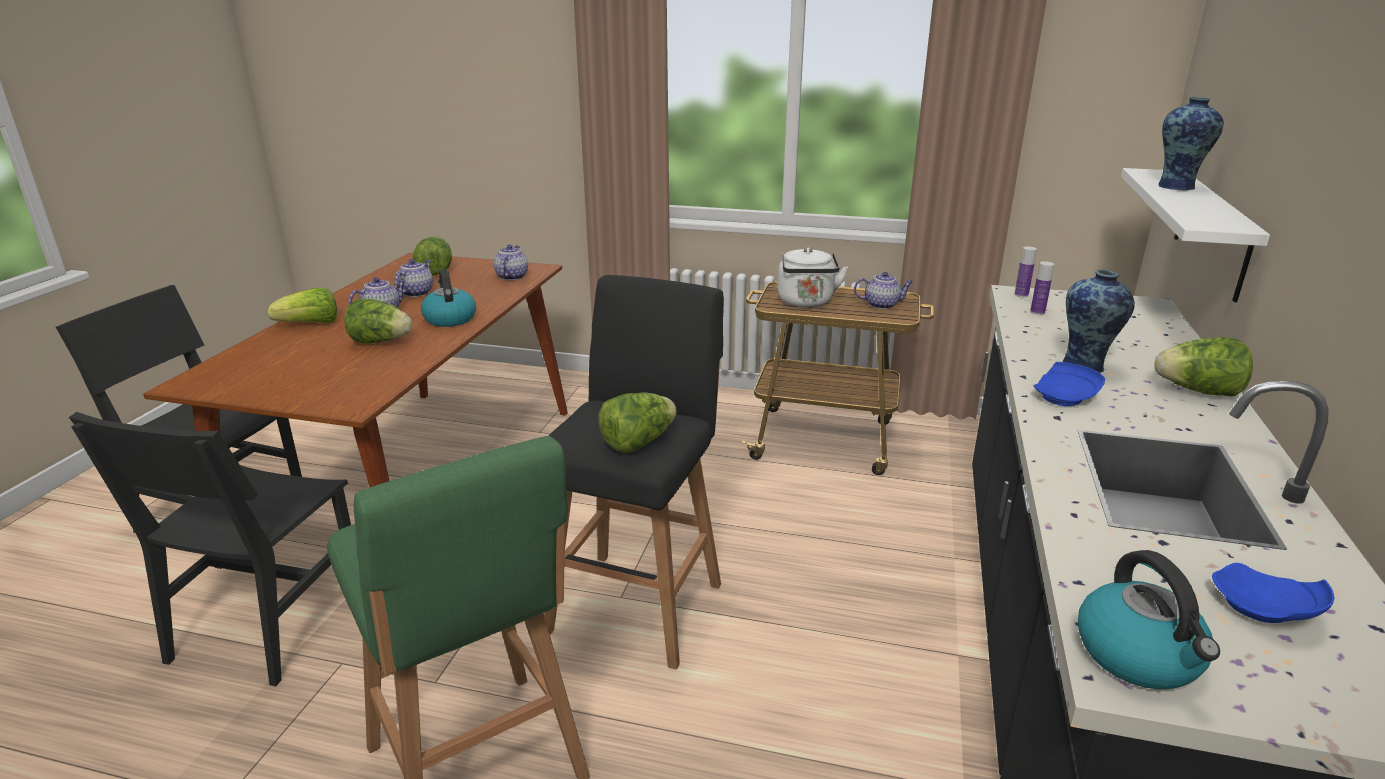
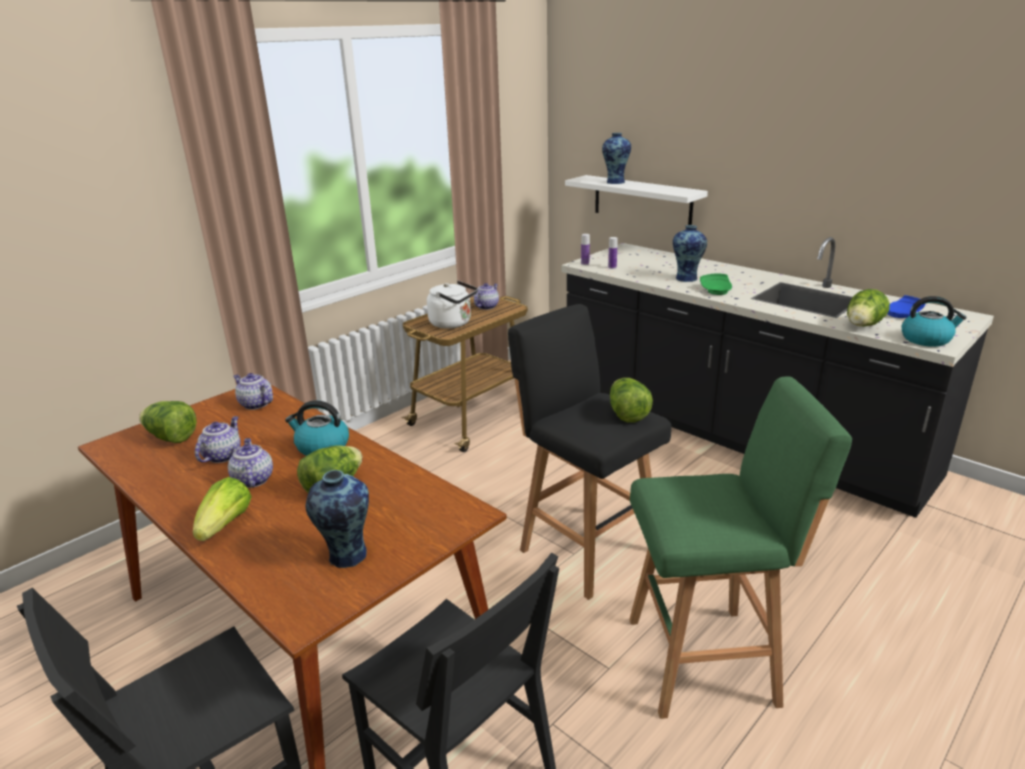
camera: 60 degrees left, 0 degrees up
(273, 375) = (346, 556): none -> vase
(416, 293) = (222, 455): teapot -> teapot turned 60 degrees clockwise
(1065, 397) = (716, 291): blue plate -> green plate
(1198, 391) = (729, 270): lettuce -> lettuce (862, 326)

